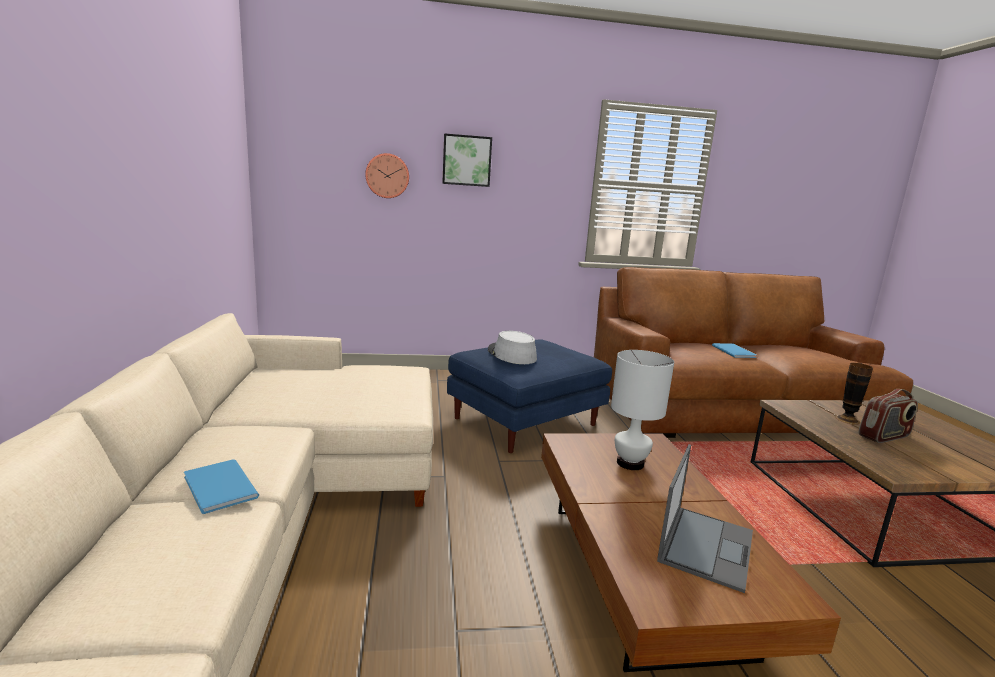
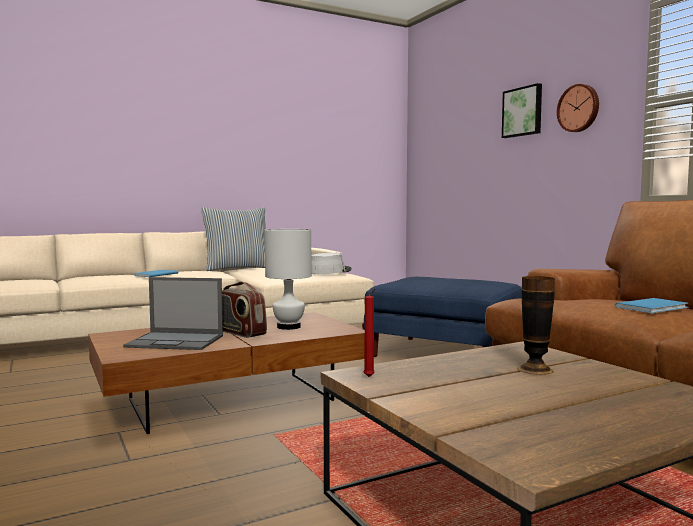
camera: 70 degrees right, 10 degrees down
(243, 410) = (237, 269): none -> pillow
(387, 176) = (471, 139): wall clock -> wall clock (579, 108)
(511, 355) = (424, 278): grey hat -> grey hat (329, 271)
(884, 436) = (497, 381): radio -> radio (241, 333)
(901, 470) = (370, 377): none -> red candle

